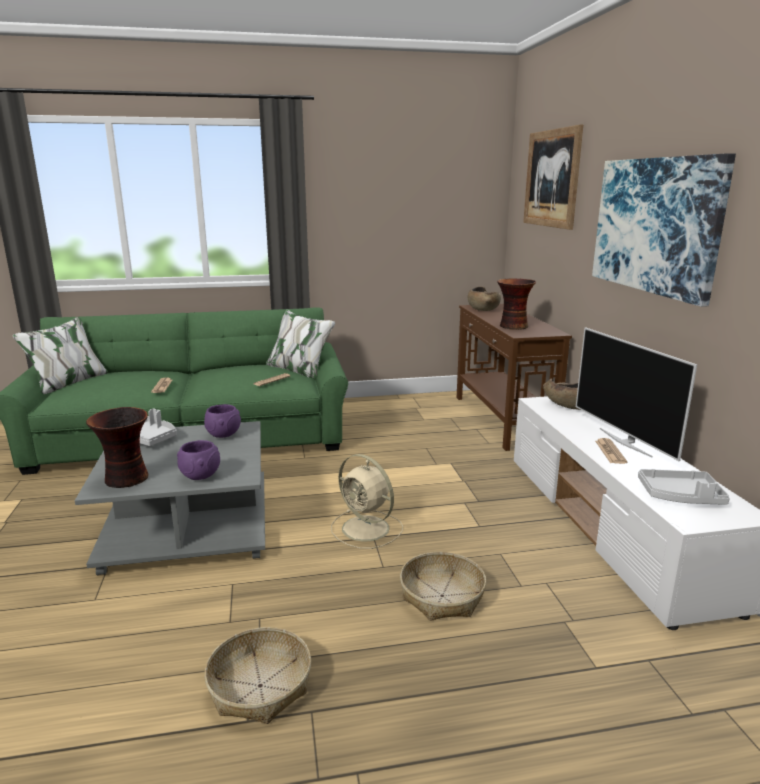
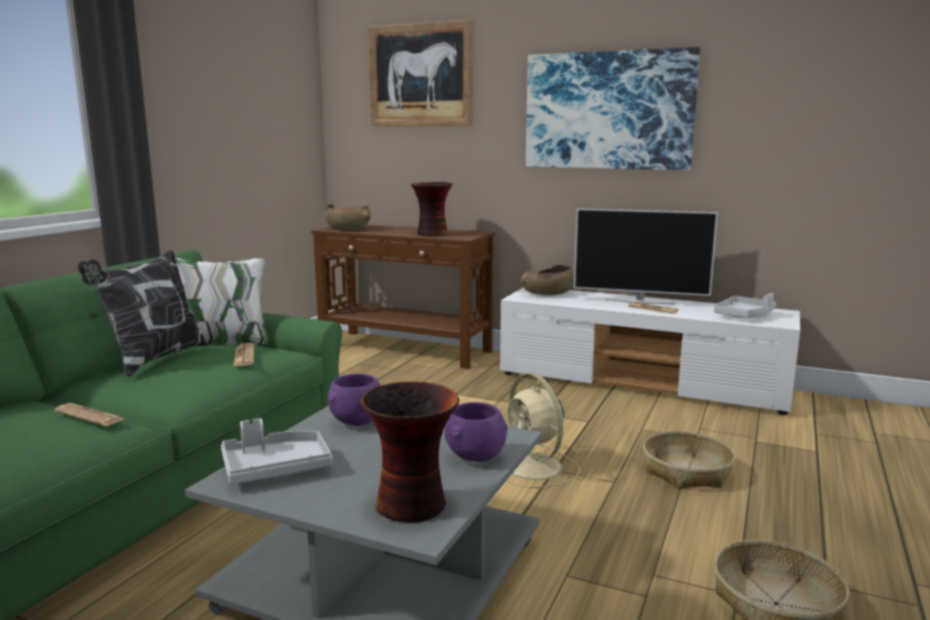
camera: 55 degrees left, 5 degrees down
(242, 368) = (154, 359): none -> pillow
(367, 529) = (535, 468): beige fan -> beige fan turned 75 degrees clockwise

